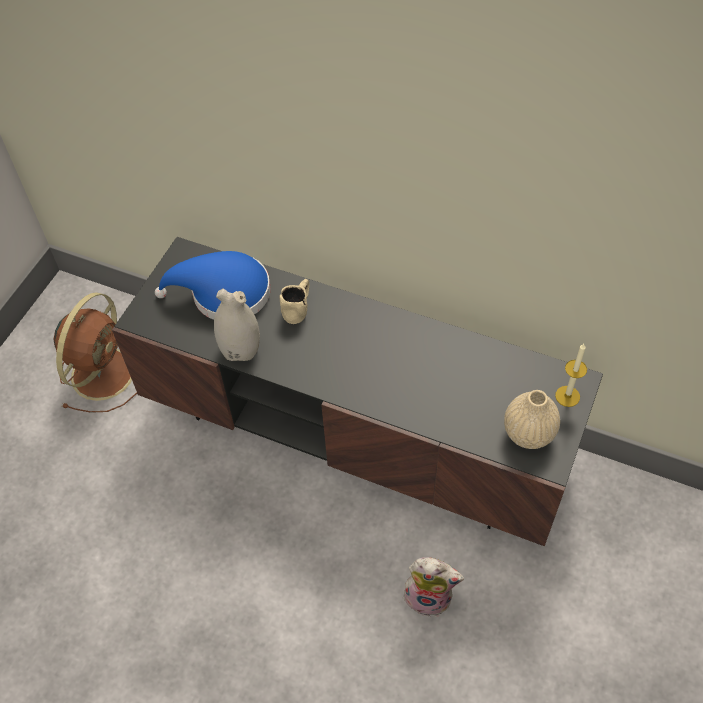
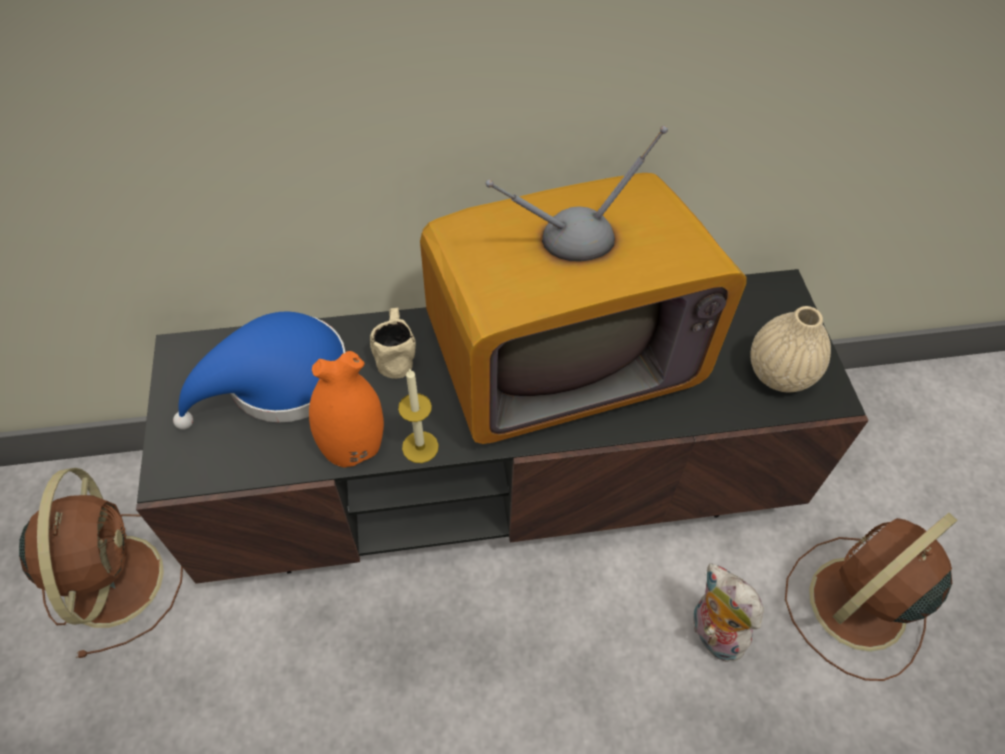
camera: 35 degrees left, 0 degrees up
(240, 349) = (353, 444): white vase -> orange vase
(395, 357) = (562, 358): none -> television
(429, 596) = (712, 633): plush toy -> plush toy turned 105 degrees counterclockwise
(542, 635) = (854, 606): none -> brown fan
(567, 396) = (784, 311): candle -> candle (420, 447)

